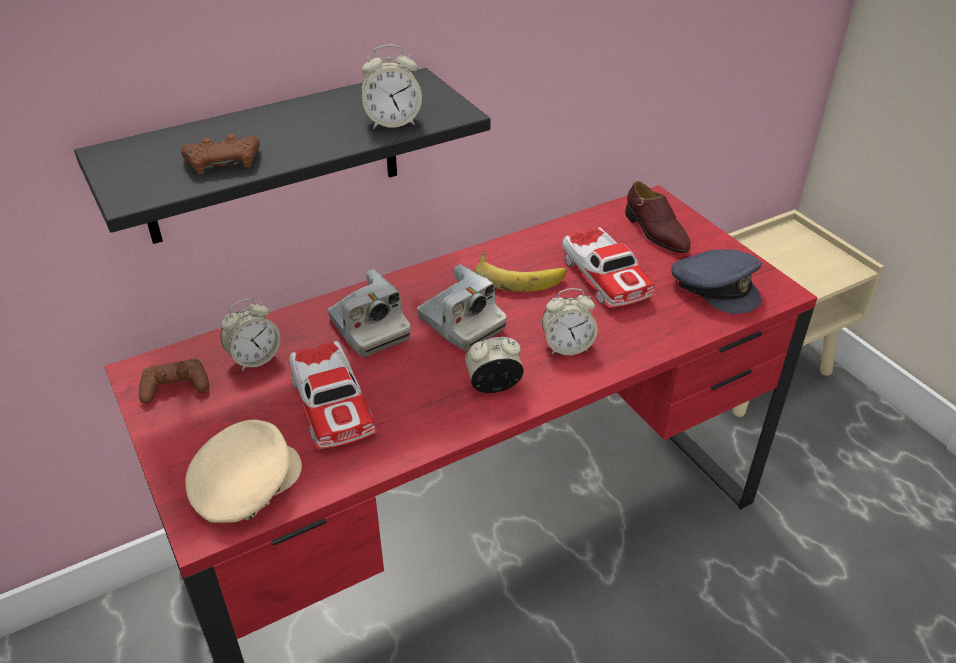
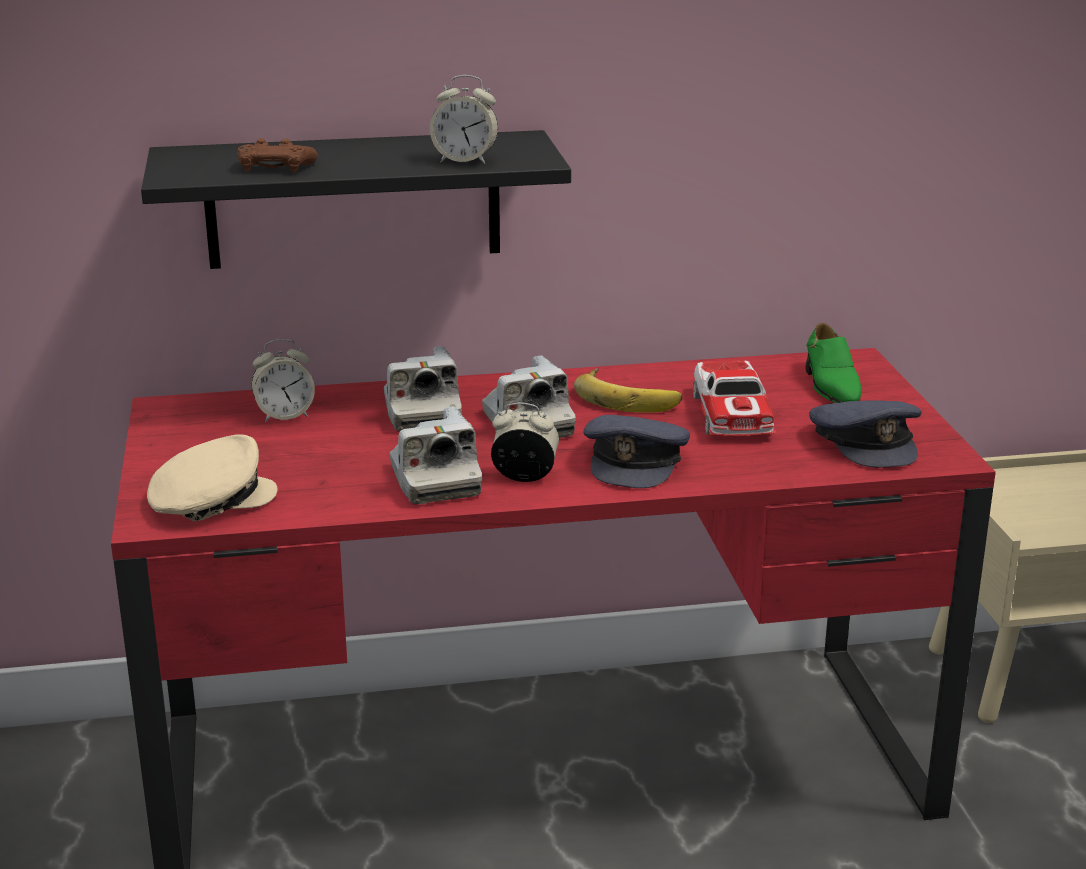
camera: 20 degrees right, 15 degrees down
(175, 387) = (191, 423): brown game controller -> none
(331, 404) = (339, 461): toy car -> none
(425, 409) = (434, 481): none -> camera
(567, 347) = (635, 461): alarm clock -> grey cap
(655, 232) = (831, 387): brown shoe -> green shoe

